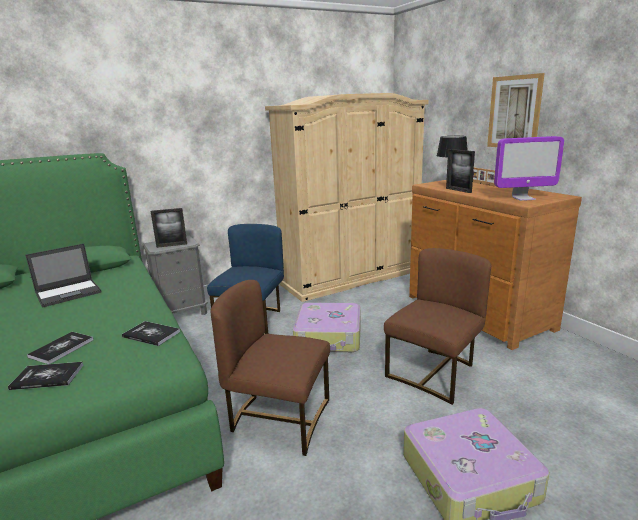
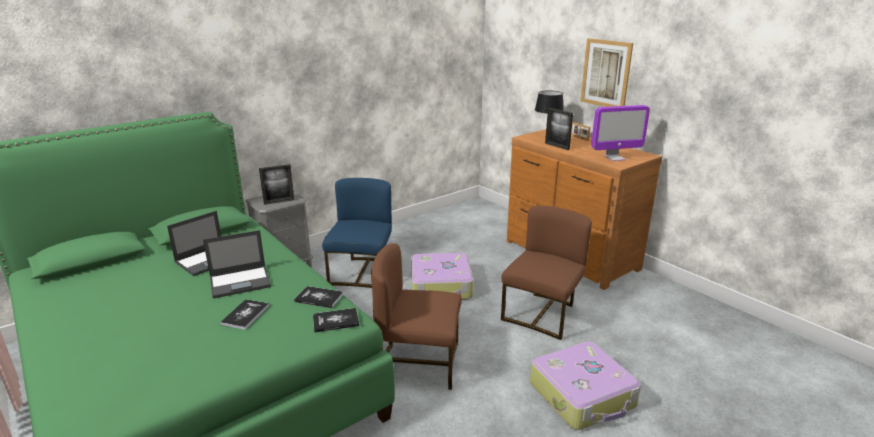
camera: 10 degrees left, 5 degrees up
(47, 377) = (253, 340): book -> book (335, 321)
(83, 314) = (241, 282): none -> laptop
(351, 277) = (445, 221): beige wardrobe -> none

